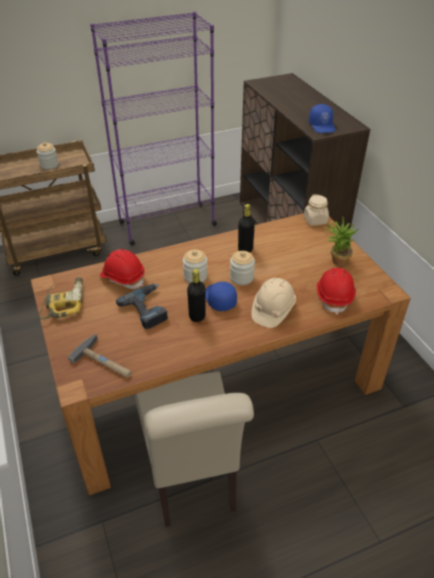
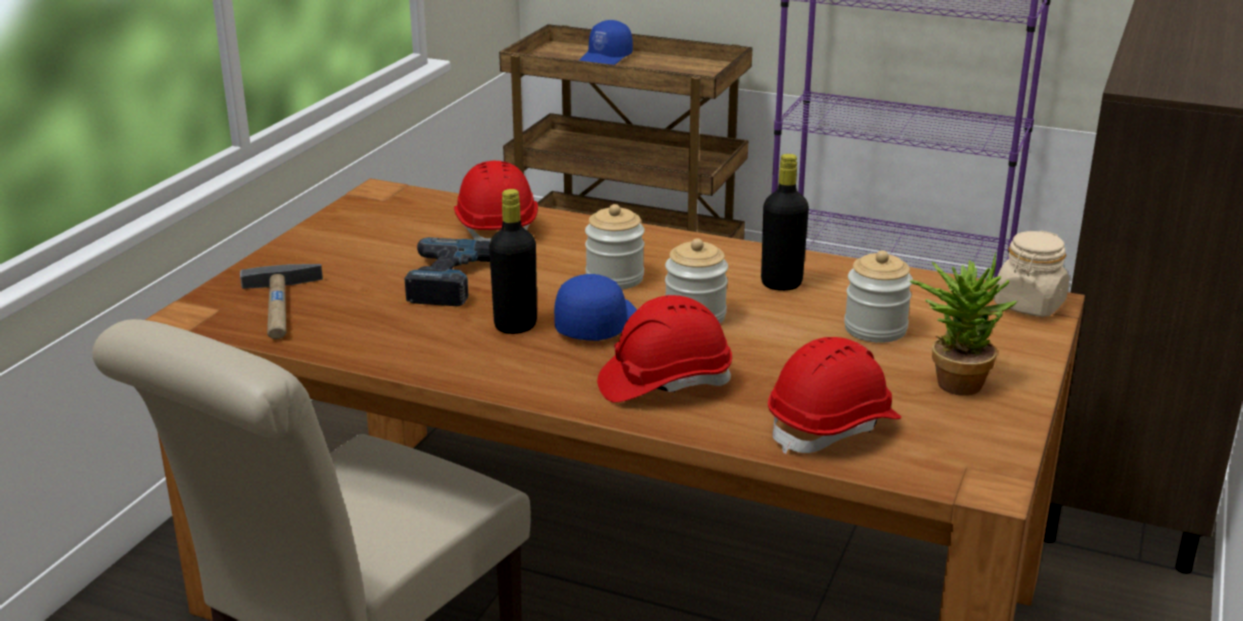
camera: 45 degrees right, 15 degrees down
(49, 165) = (652, 68): jar -> jar (875, 329)
(64, 302) = (361, 220): power drill -> none
(272, 310) = (664, 383): beige hard hat -> red hard hat
(322, 126) = (1178, 80): blue cap -> blue cap (606, 58)

